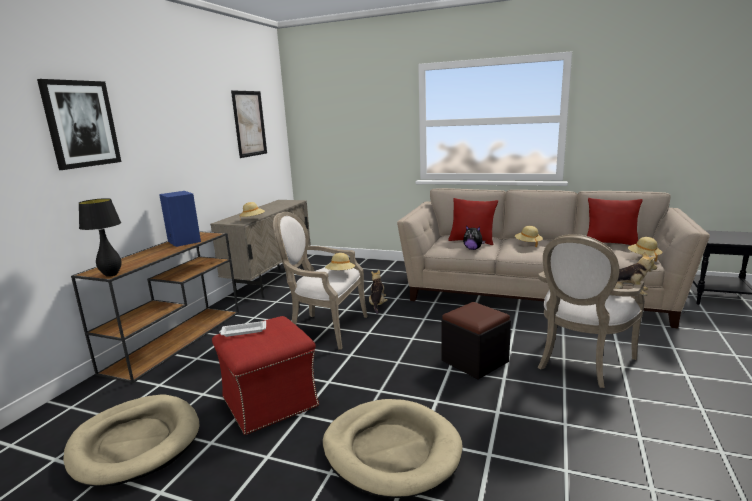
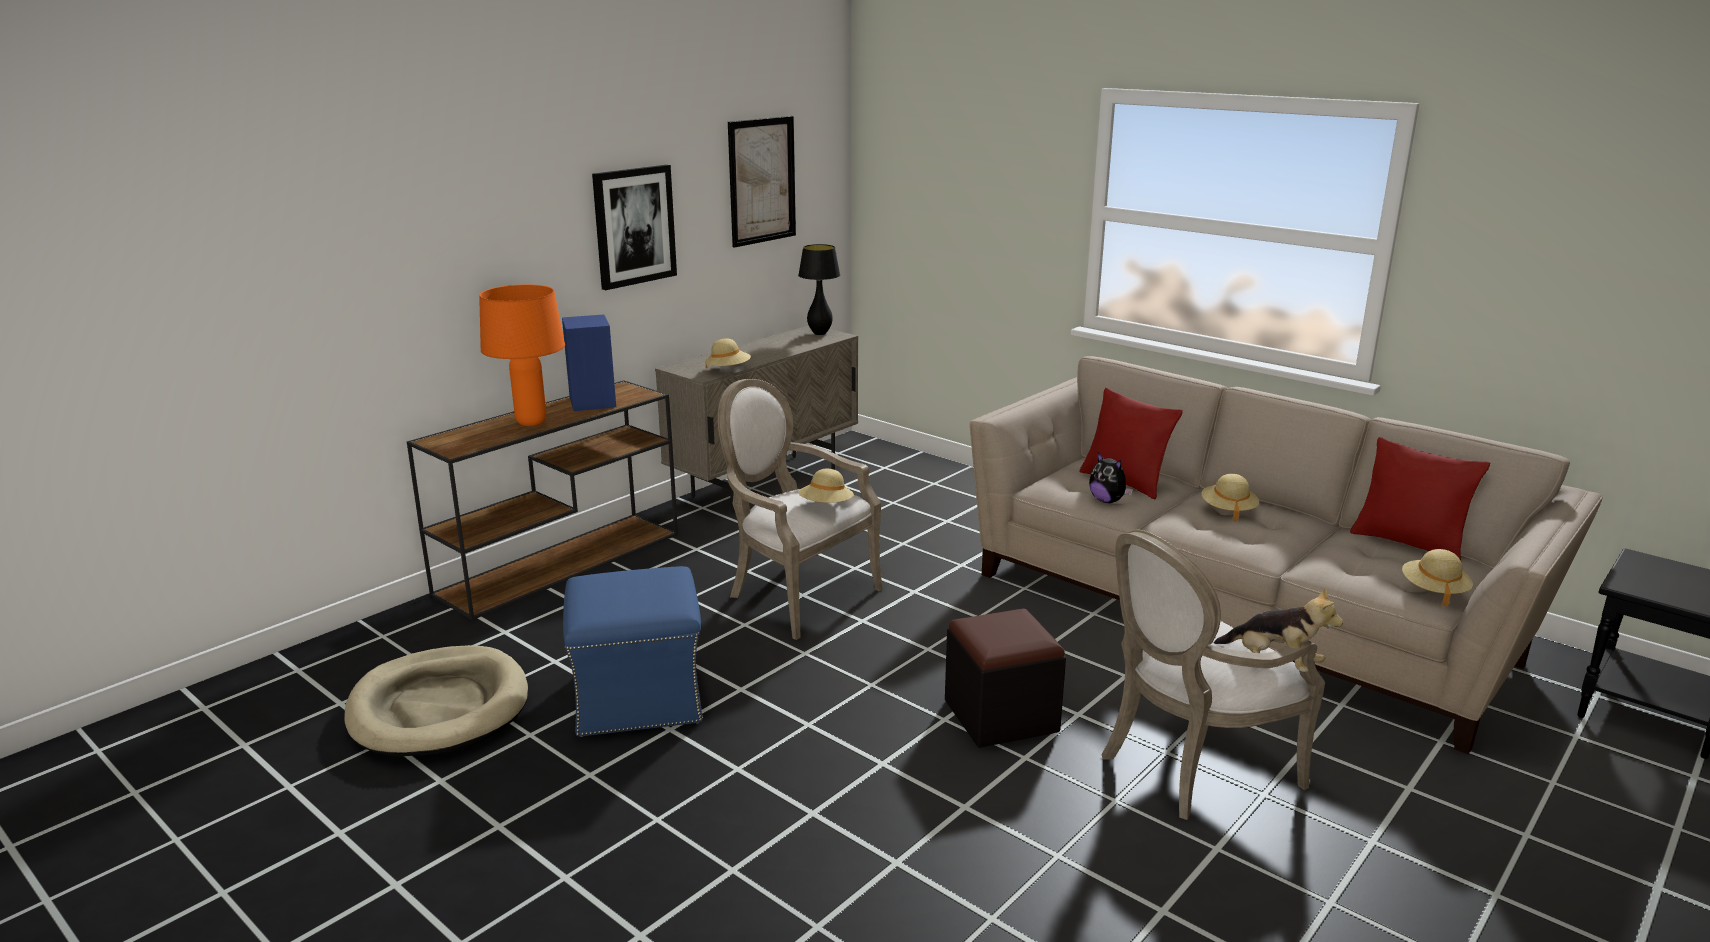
camera: 20 degrees right, 5 degrees up
(81, 124) = (444, 208): picture -> picture (634, 226)
(111, 275) = (457, 451): black table lamp -> black table lamp (820, 333)
(153, 255) = (532, 422): none -> orange table lamp
(243, 331) = (608, 581): white tray -> none
(271, 401) = (640, 697): red ottoman -> blue ottoman
(377, 305) = (916, 570): plush toy -> none
(391, 450) = (760, 815): beige dog bed -> none

